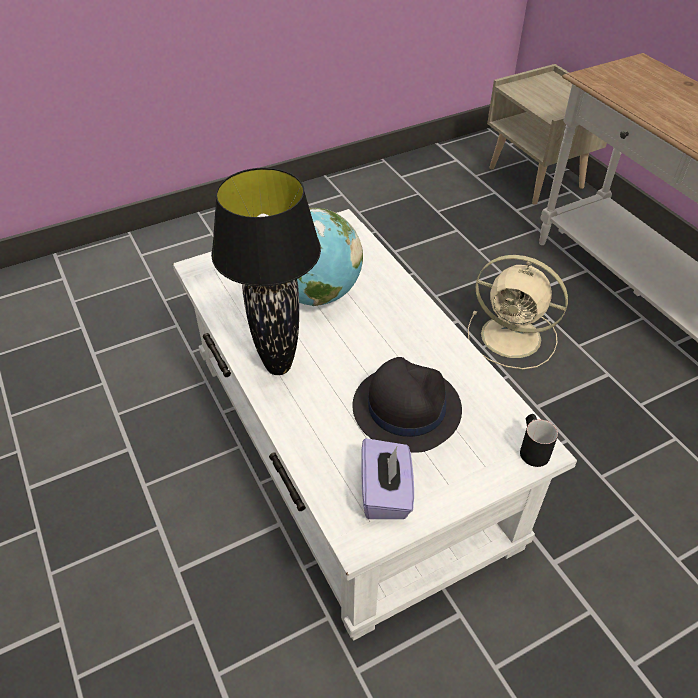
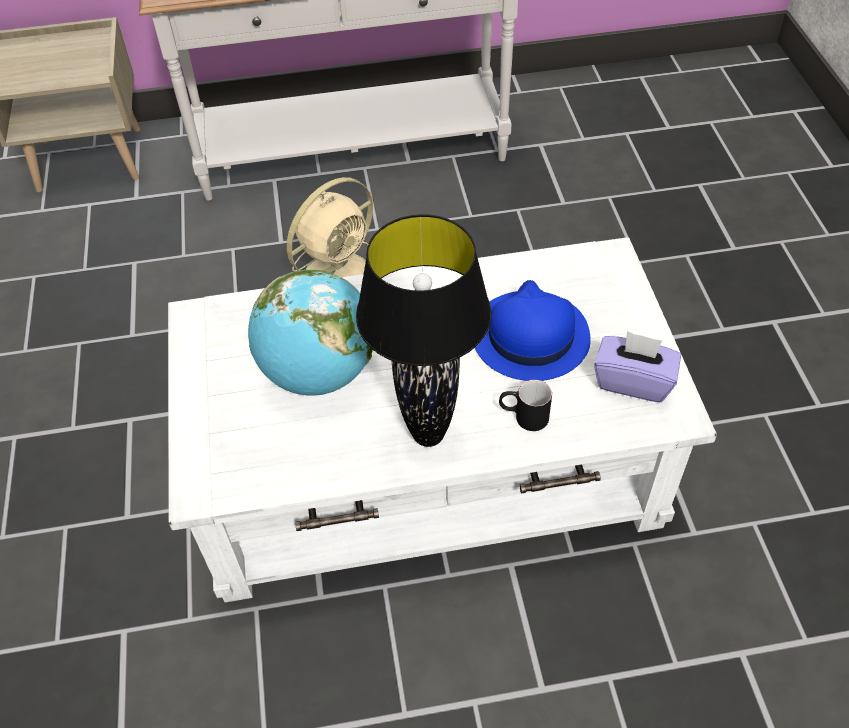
camera: 70 degrees left, 5 degrees up
(406, 407) = (529, 336): black hat -> blue hat
(532, 448) = (608, 260): black mug -> black mug (523, 416)

